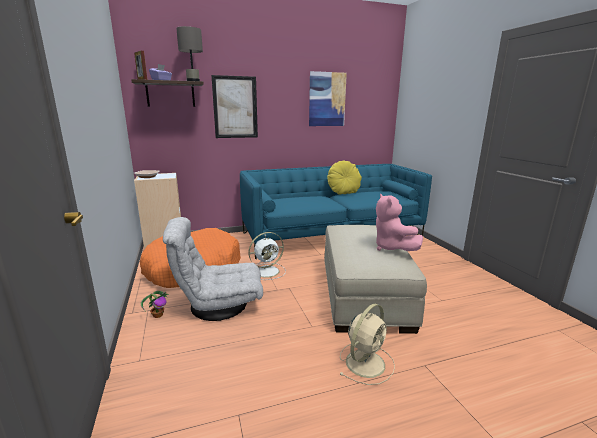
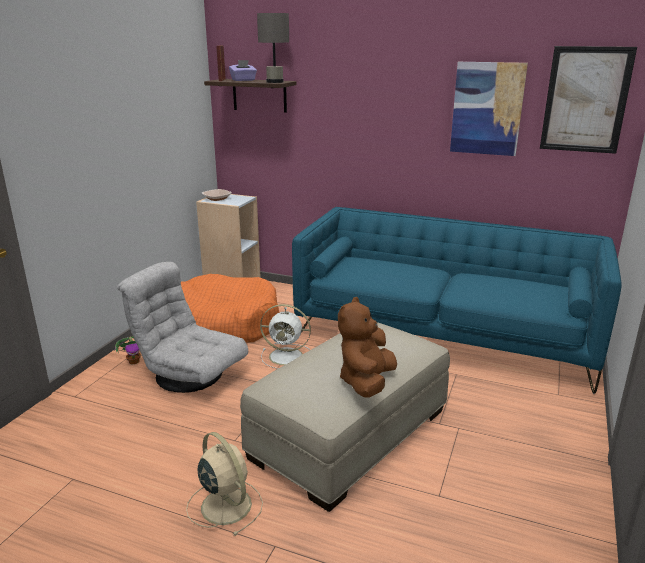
camera: 40 degrees right, 5 degrees up
(235, 107) = (338, 115): picture -> picture (585, 100)
(343, 193) = (477, 273): yellow pillow -> none
(366, 362) = (225, 504): beige fan -> beige fan turned 120 degrees counterclockwise
(392, 248) = (366, 382): pink plush toy -> brown plush toy

